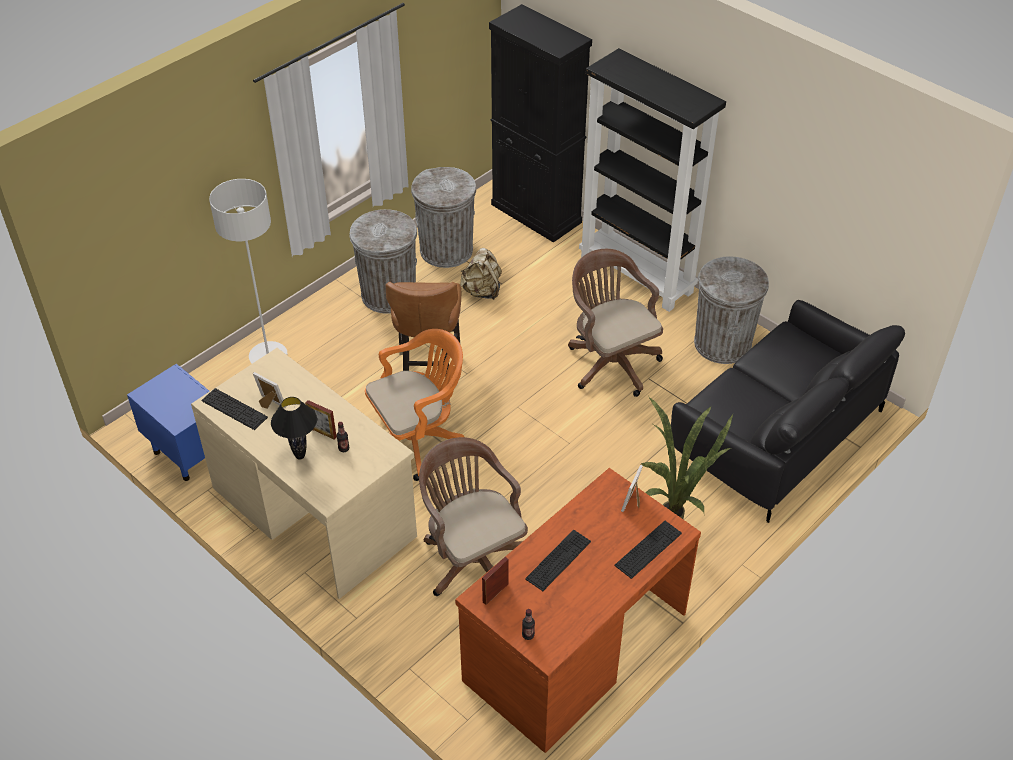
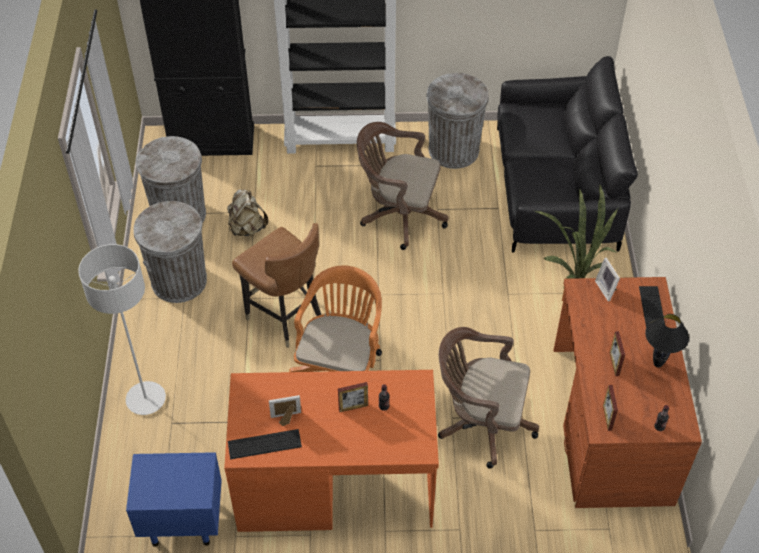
camera: 45 degrees left, 5 degrees up
(300, 456) = (360, 437): black table lamp -> black table lamp (657, 364)
(314, 510) = (334, 483): beige desk -> orange desk
(558, 560) = (614, 364): keyboard -> picture frame

